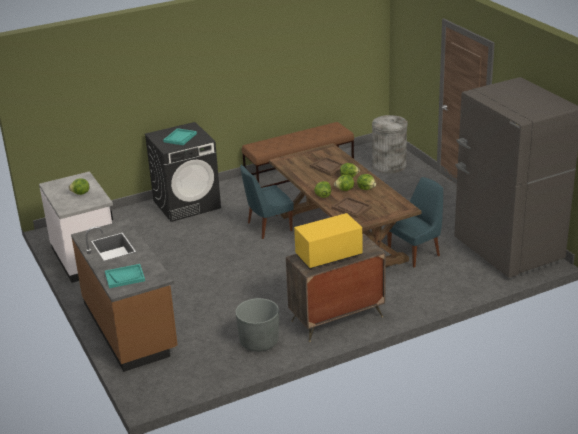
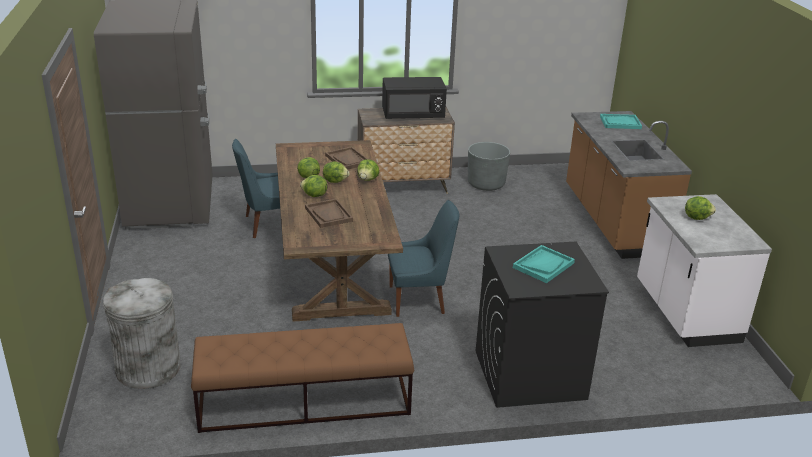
camera: 165 degrees left, 0 degrees up
(328, 256) = (413, 115): yellow microwave -> black microwave

